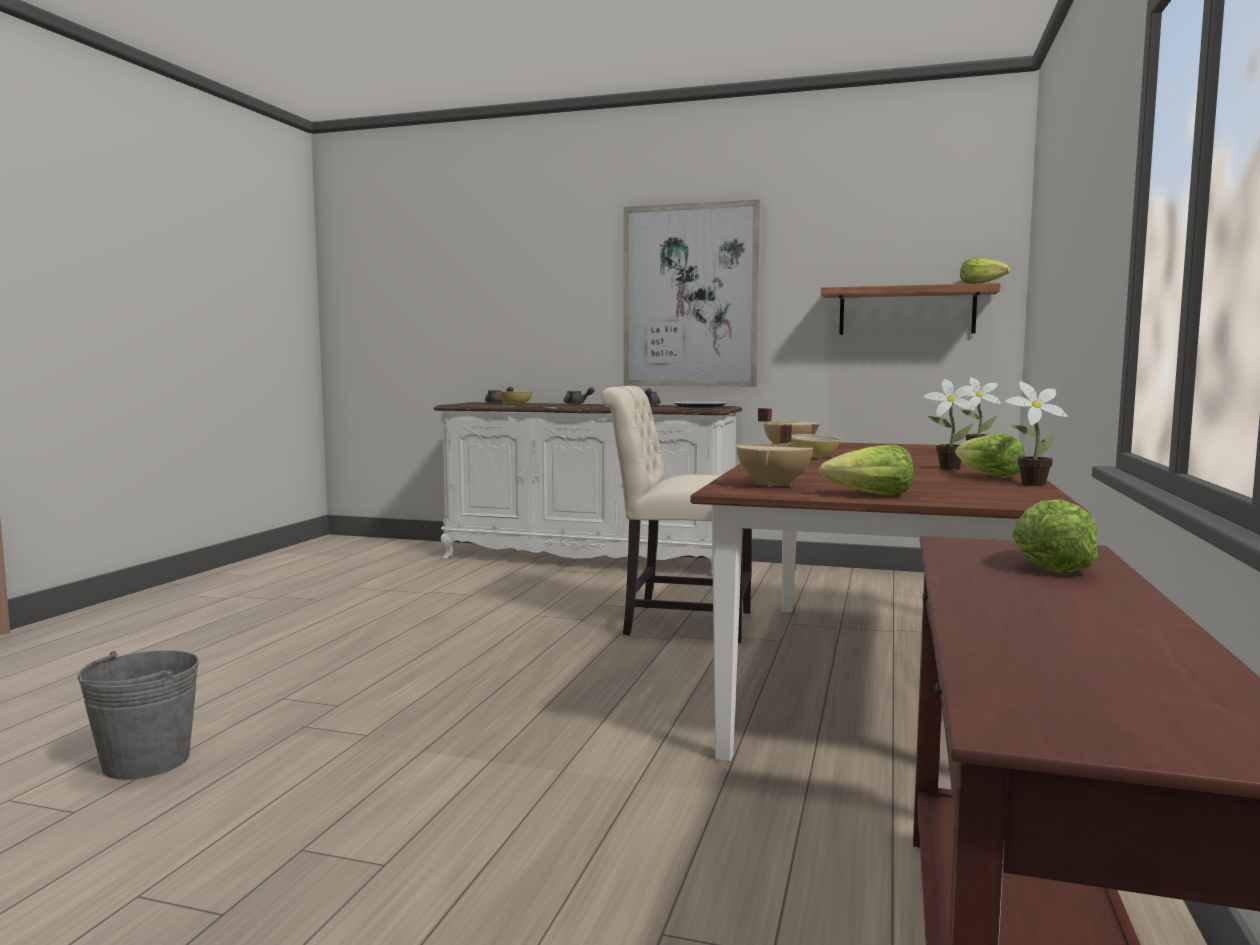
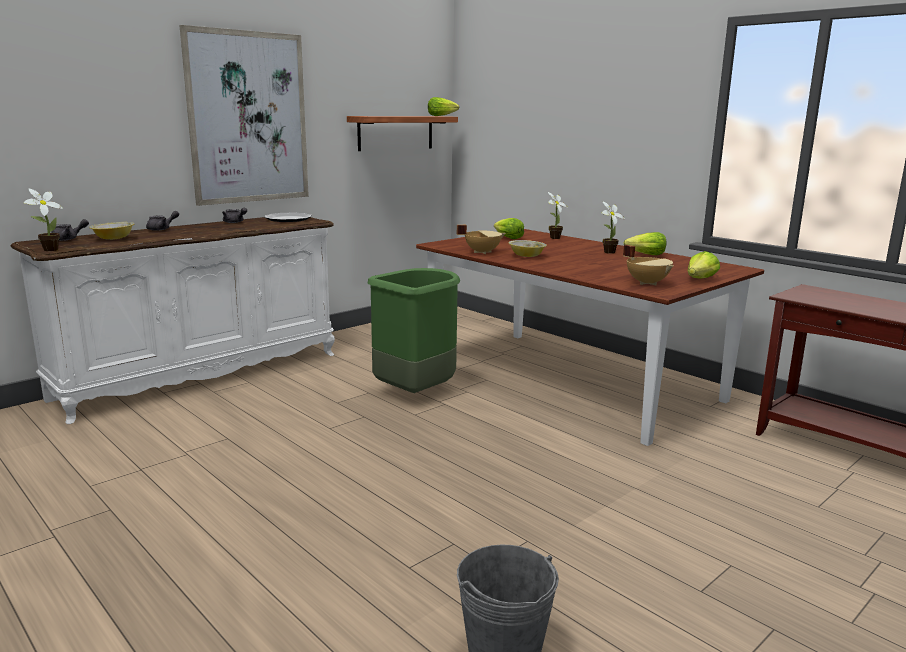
camera: 60 degrees left, 10 degrees up
(679, 623) = (416, 393): beige chair -> green trash can
(1029, 484) = (680, 257): potted plant -> potted plant (48, 250)
(1050, 565) = (843, 298): lettuce -> lettuce (507, 238)

